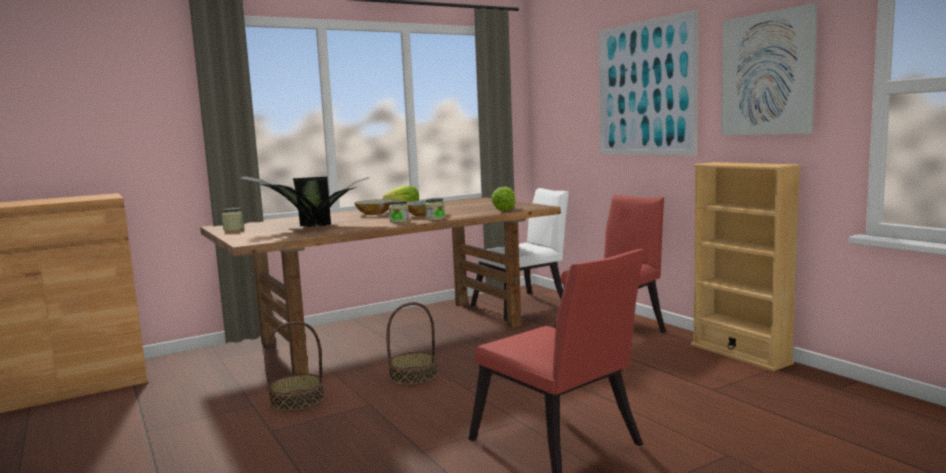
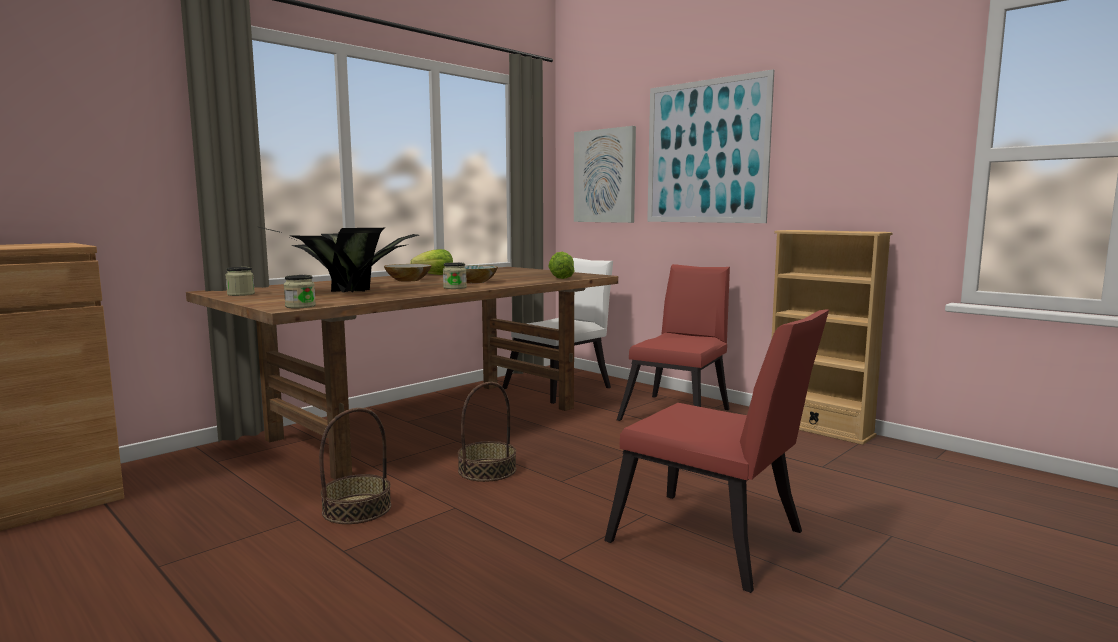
camera: 15 degrees left, 0 degrees up
(435, 219) = (495, 285): jar -> jar (300, 306)
(767, 74) = (854, 139): picture -> picture (605, 176)

